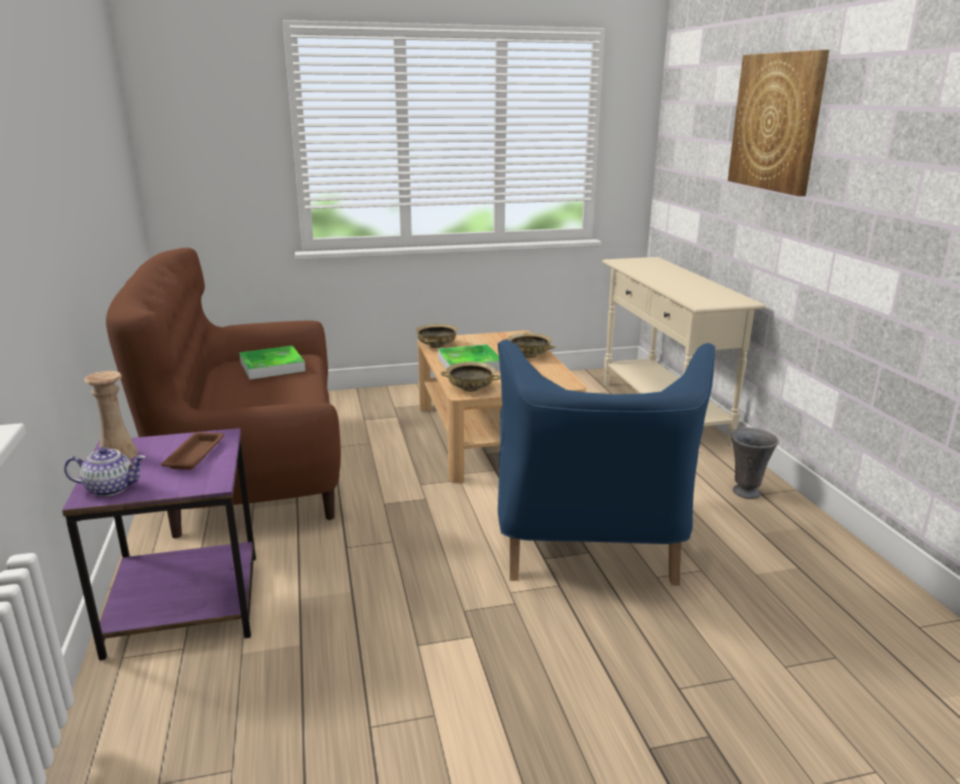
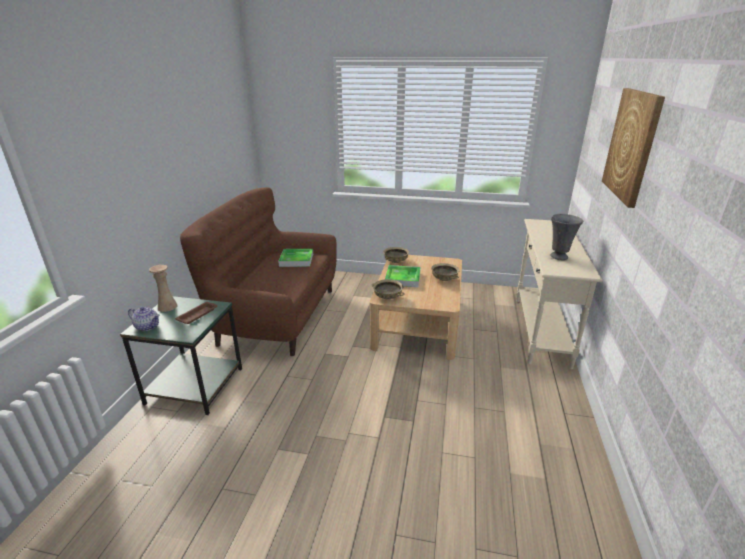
camera: 25 degrees right, 5 degrees up
(183, 603) = (194, 385): purple side table -> green side table
(587, 541) = (418, 412): blue armchair -> none
(745, 492) = (553, 408): grey vase -> grey vase (559, 256)

